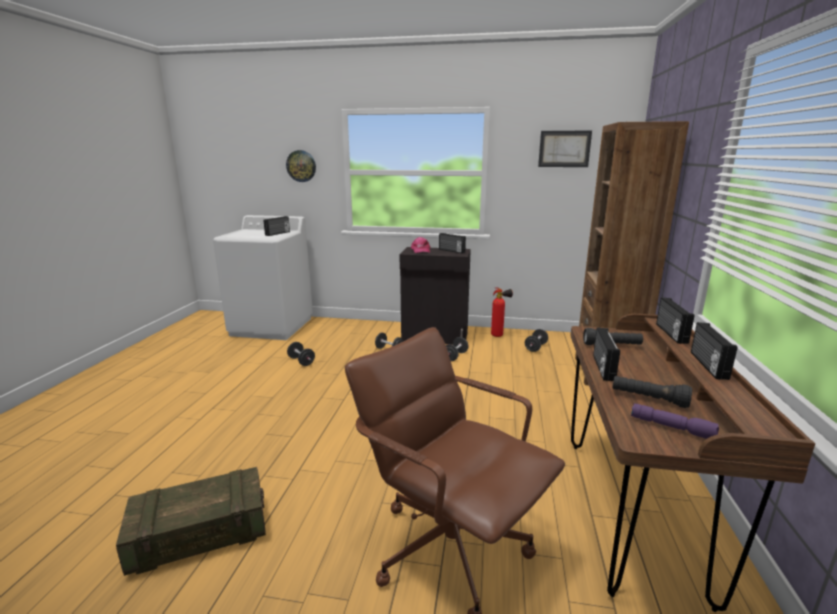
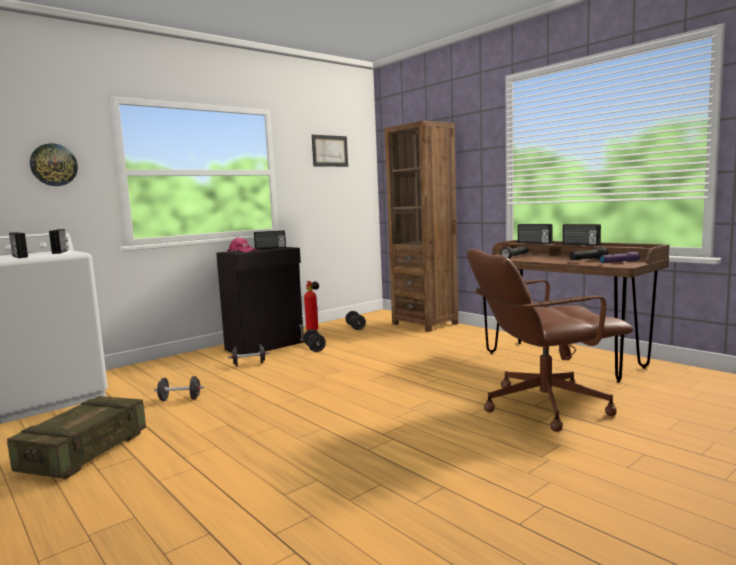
camera: 50 degrees left, 10 degrees down
(200, 534) = (419, 489): crate -> crate (85, 452)
(602, 367) = (541, 260): radio -> radio (18, 256)

